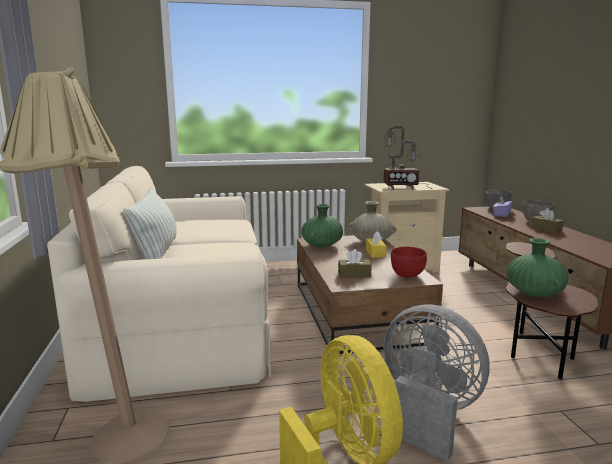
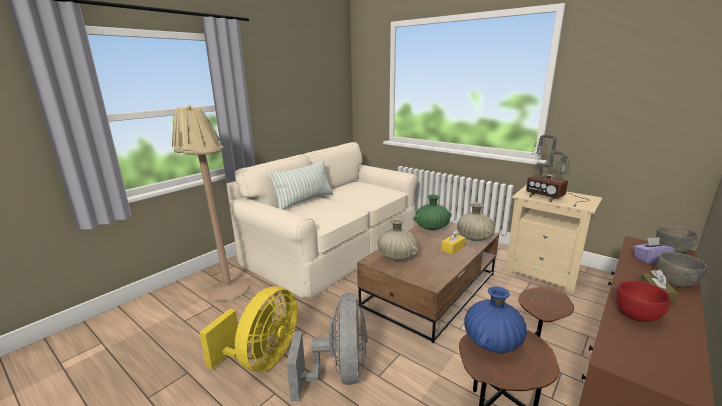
camera: 50 degrees right, 5 degrees up
(354, 275) = (397, 257): brown tissue box -> beige vase
(407, 275) = (430, 274): red bowl -> red bowl (637, 316)
(534, 293) = (492, 342): green vase -> blue vase

